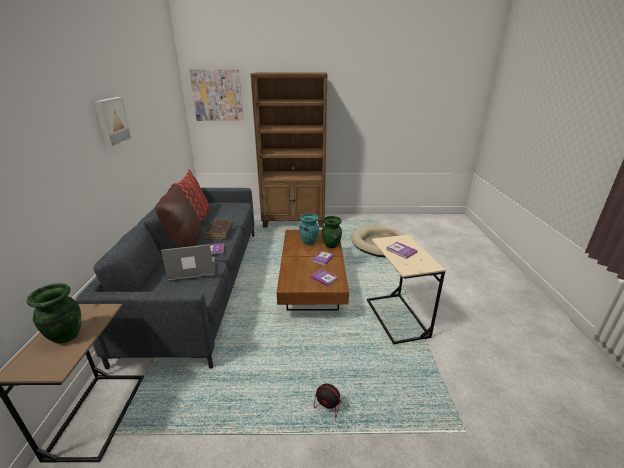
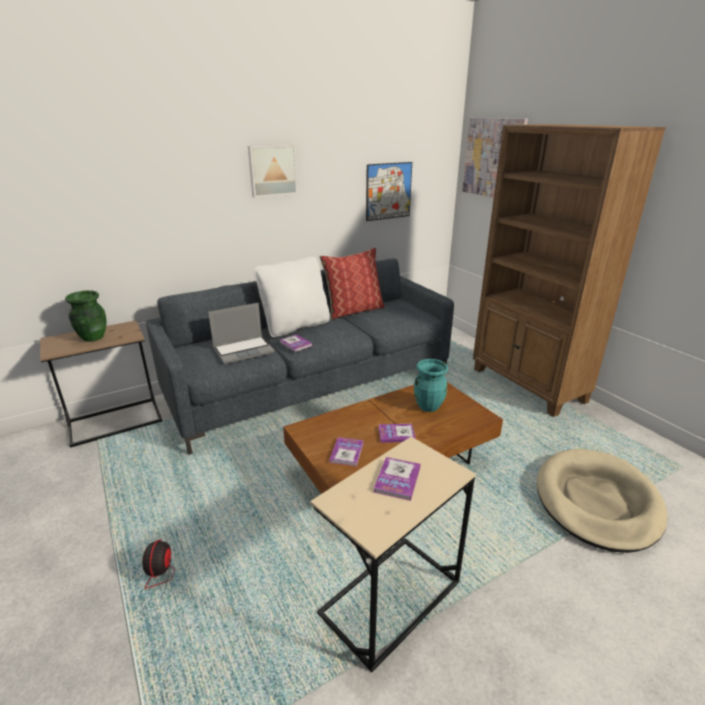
camera: 60 degrees right, 0 degrees up
(165, 127) = (388, 191): none -> picture
(185, 243) = (295, 326): brown pillow -> white pillow
(191, 270) = (244, 350): laptop -> laptop turned 105 degrees clockwise
(219, 232) = (336, 333): brown book -> none
(331, 245) = (444, 429): green vase -> none

